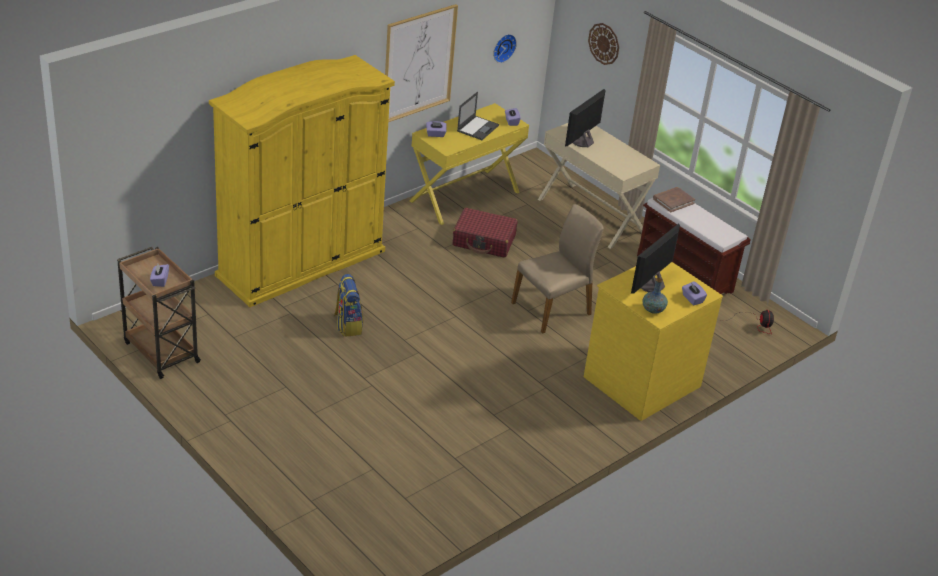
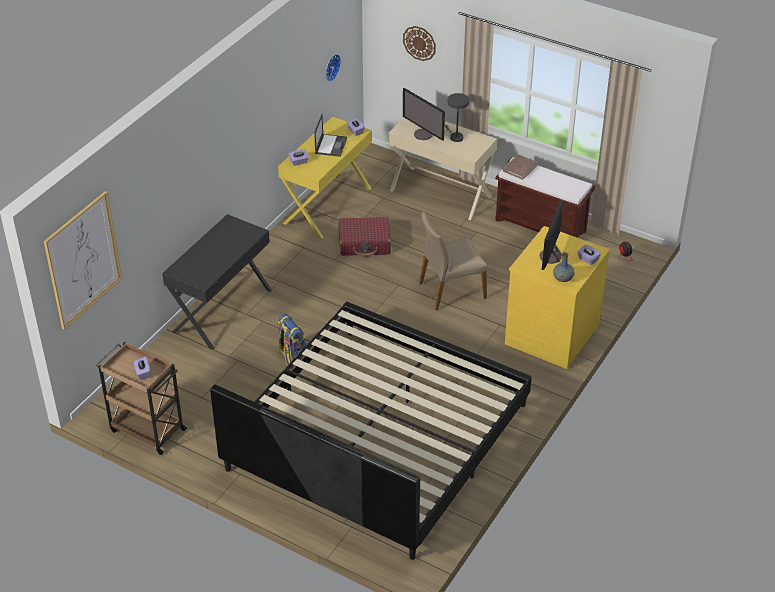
camera: 15 degrees left, 5 degrees up
(301, 263) = (222, 310): yellow wardrobe -> black desk
(395, 427) = (377, 437): none -> bed
(419, 63) = (274, 105): picture -> picture (83, 260)
(552, 309) = (451, 290): beige chair -> beige chair turned 150 degrees counterclockwise
(582, 142) = (424, 134): monitor -> monitor turned 60 degrees counterclockwise
(615, 152) = (455, 137): none -> grey table lamp

